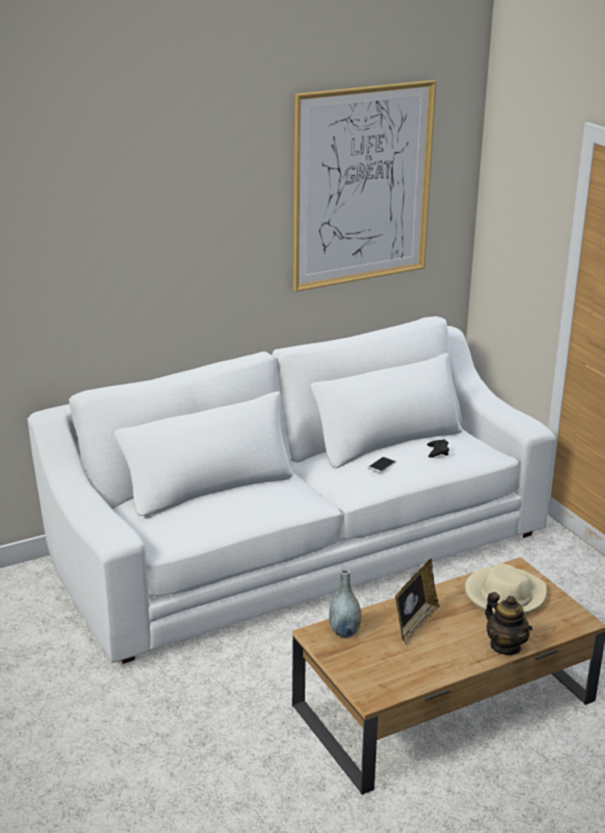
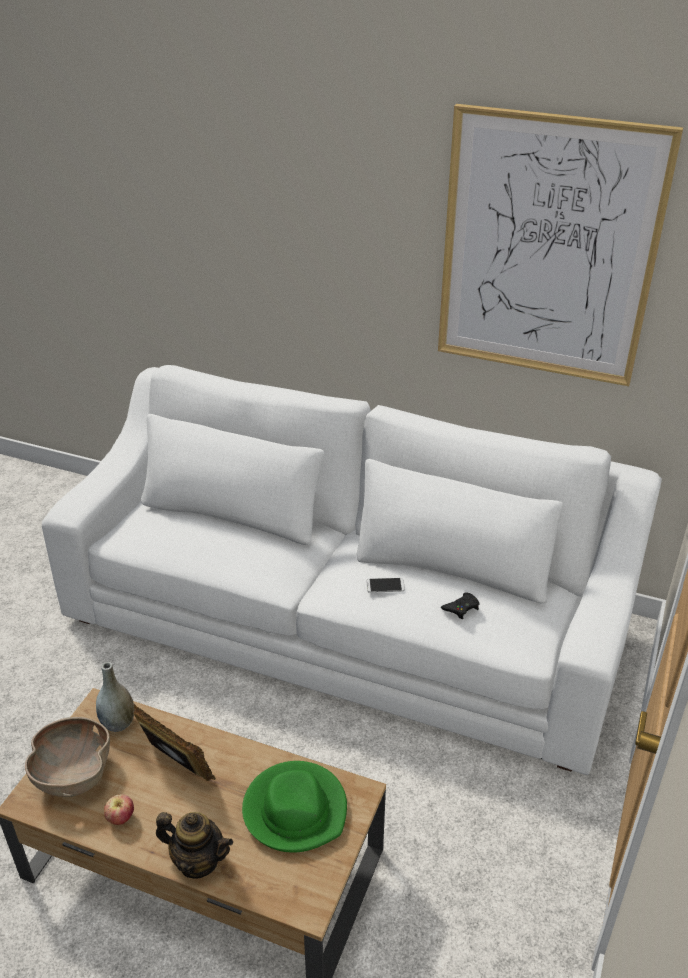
camera: 50 degrees right, 10 degrees up
(370, 668) = (73, 774): none -> brown bowl
(415, 624) = (176, 766): picture frame -> picture frame turned 135 degrees counterclockwise
(435, 663) = (121, 818): none -> apple
(505, 595) = (295, 809): beige hat -> green hat
(505, 646) = (198, 861): teapot -> teapot turned 90 degrees counterclockwise

